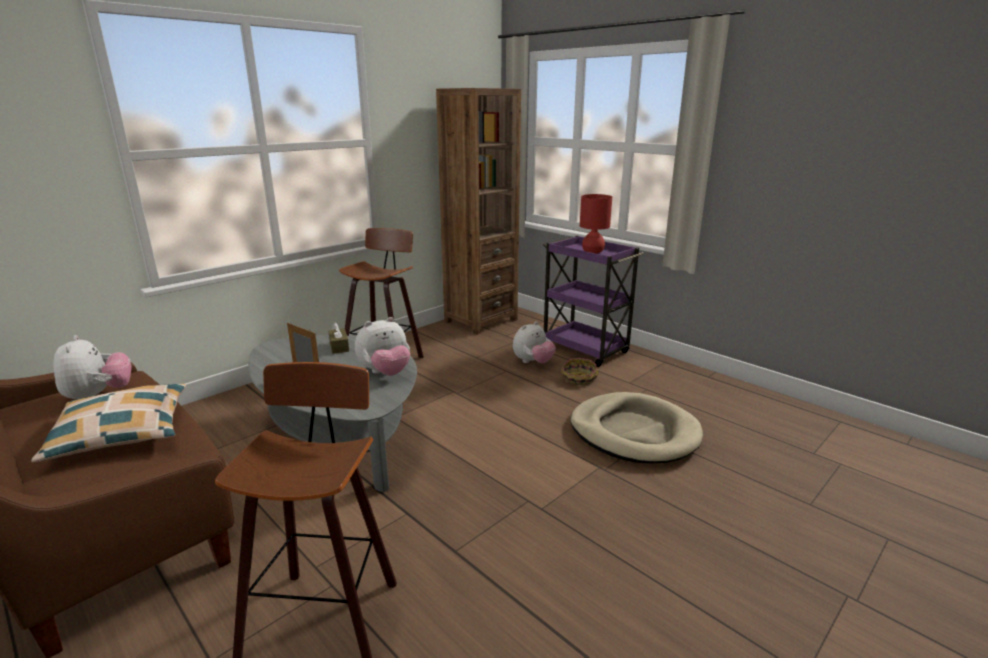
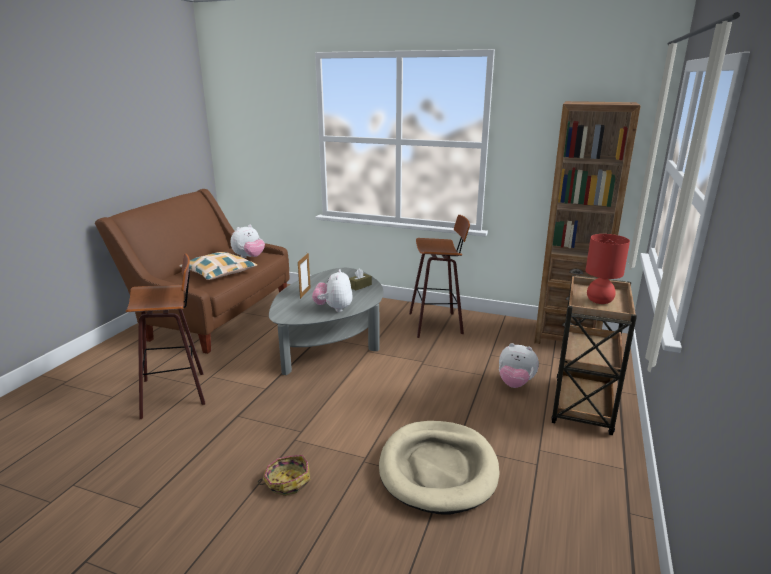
camera: 65 degrees right, 0 degrees up
(385, 373) = (334, 308): plush toy -> plush toy turned 60 degrees clockwise
(578, 378) = (512, 416): basket -> basket (287, 481)
(585, 350) = (582, 407): purple cart -> brown cart

